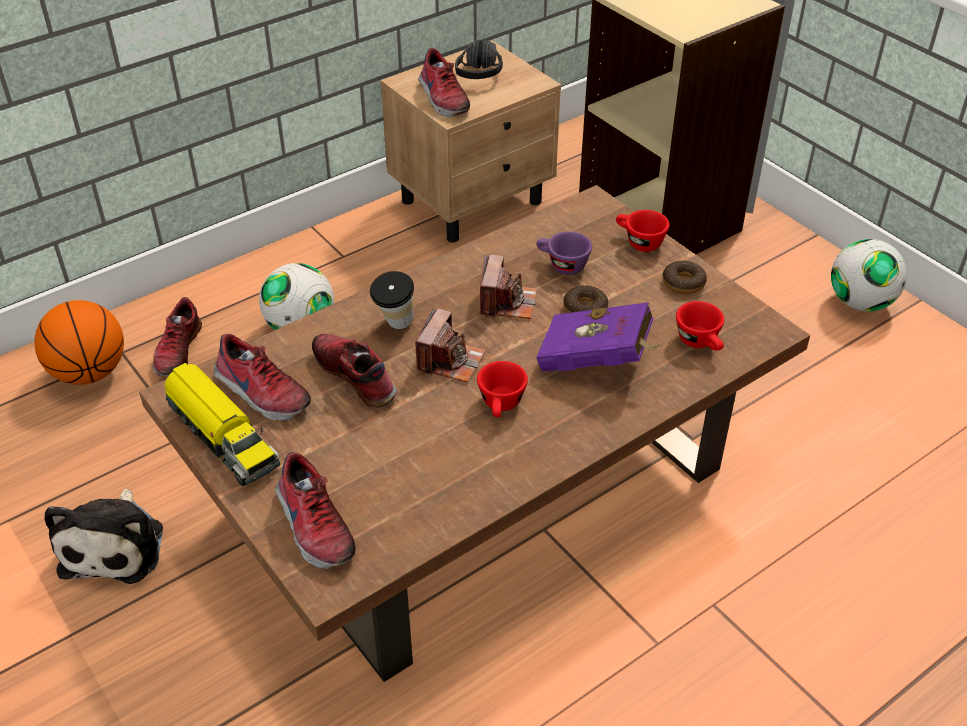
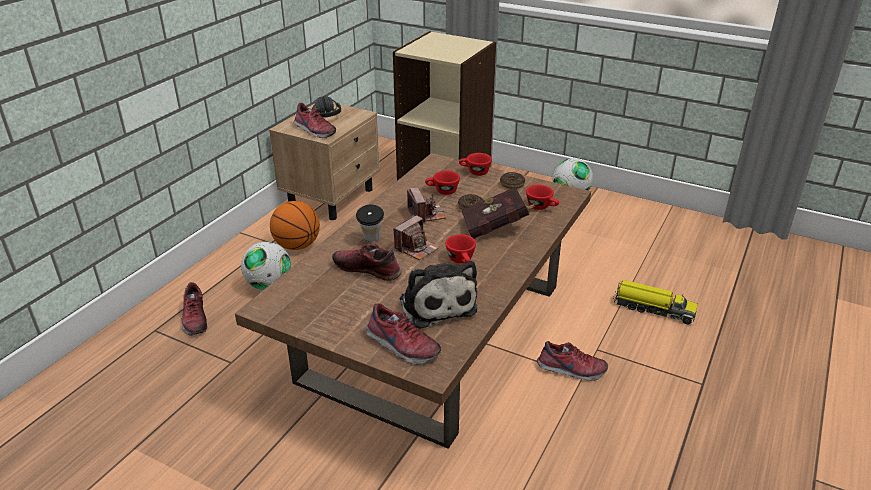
camera: 25 degrees left, 10 degrees down
(89, 372) = (139, 347): basketball -> basketball (297, 246)
(115, 545) = (224, 436): plush toy -> plush toy (436, 303)
(222, 435) = (308, 319): toy truck -> toy truck (653, 309)
(260, 394) = (316, 293): shoe -> shoe (571, 370)
(450, 361) = (416, 248): camera -> camera turned 45 degrees clockwise
(562, 265) = (442, 191): purple cup -> red cup
(598, 362) = (497, 228): purple book -> red book

